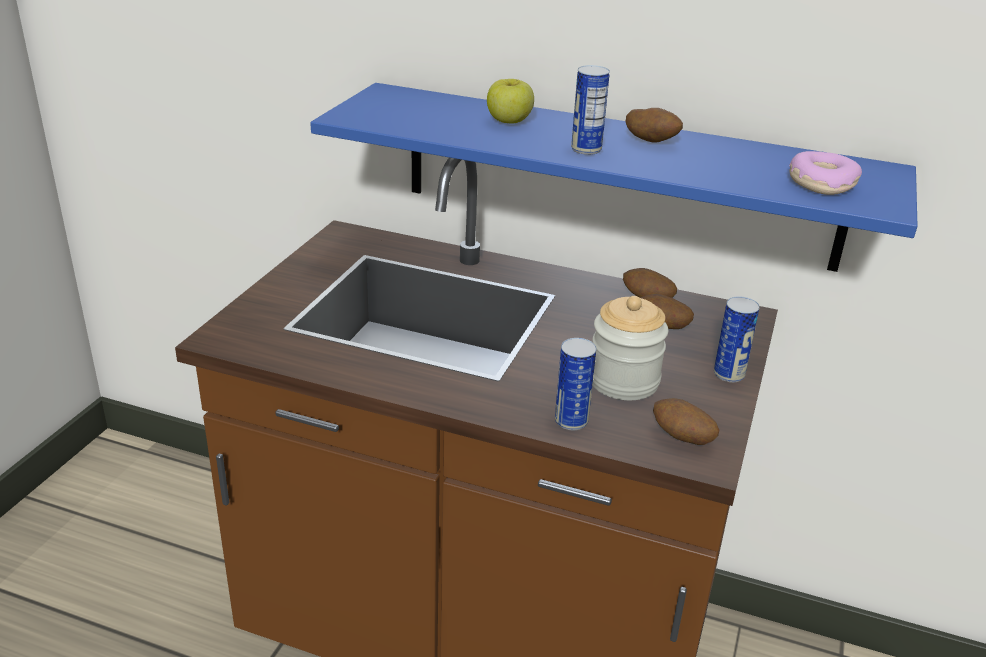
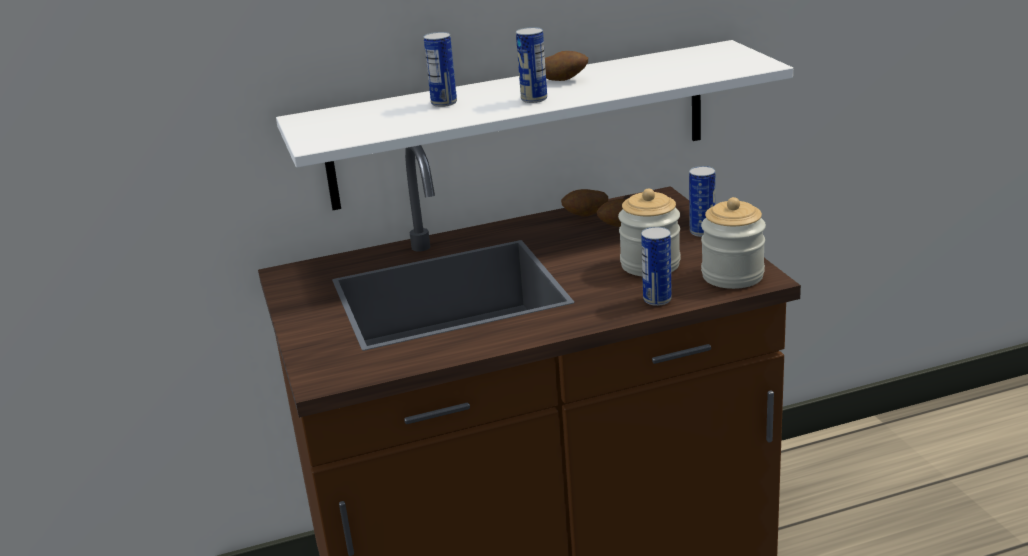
camera: 35 degrees left, 5 degrees down
(509, 121) = (444, 103): apple -> can
(617, 175) = (519, 125): blue shelf -> white shelf
(681, 438) = (732, 276): potato -> jar
(821, 184) = (706, 66): donut -> none

